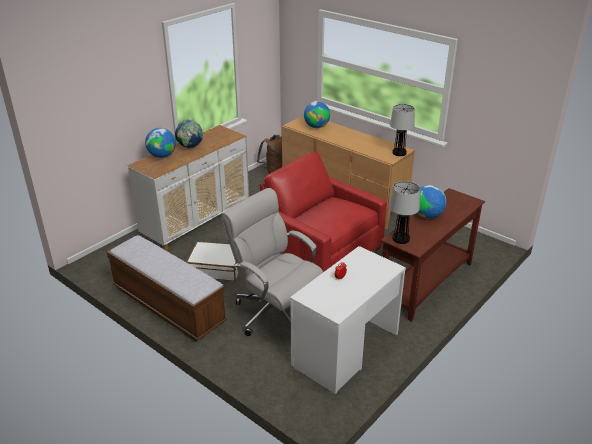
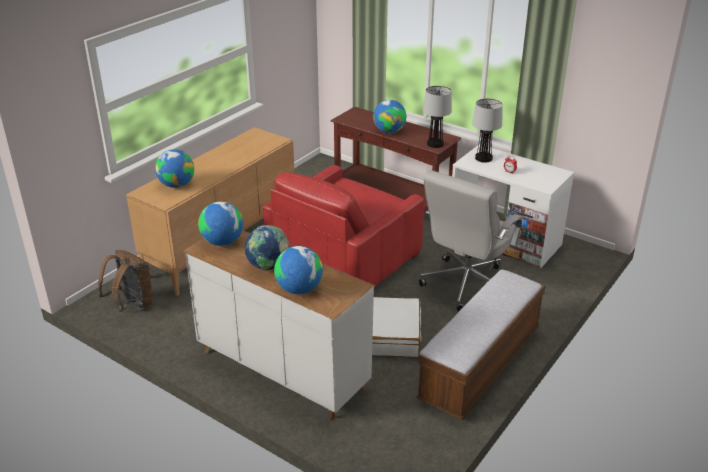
camera: 95 degrees left, 0 degrees up
(224, 134) = (222, 242): none -> globe
(399, 153) = (262, 135): table lamp -> table lamp (483, 158)

